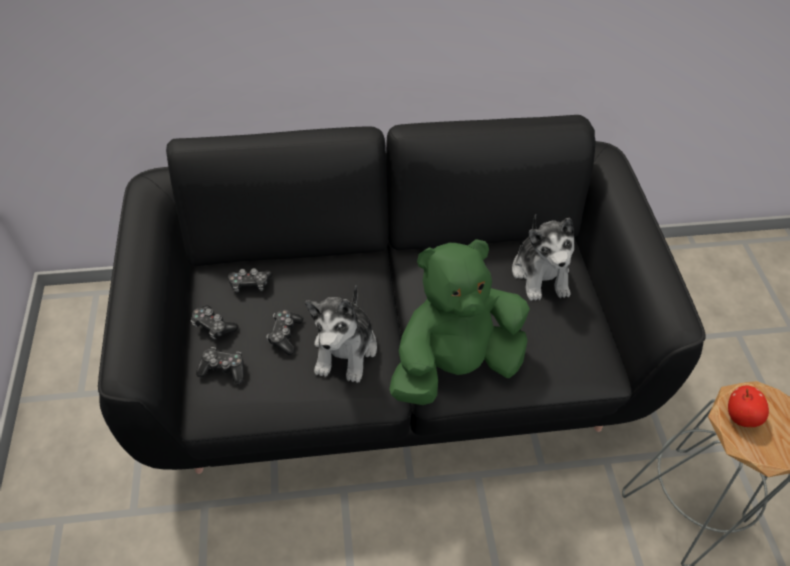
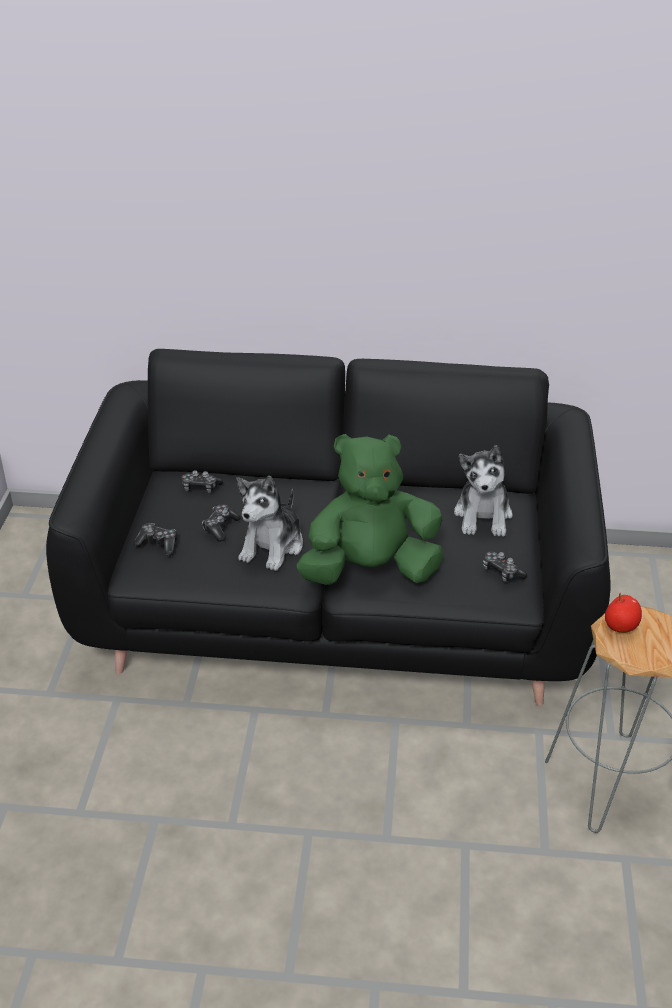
camera: 15 degrees right, 15 degrees down
(213, 326) = (158, 513): game controller -> game controller (502, 572)

